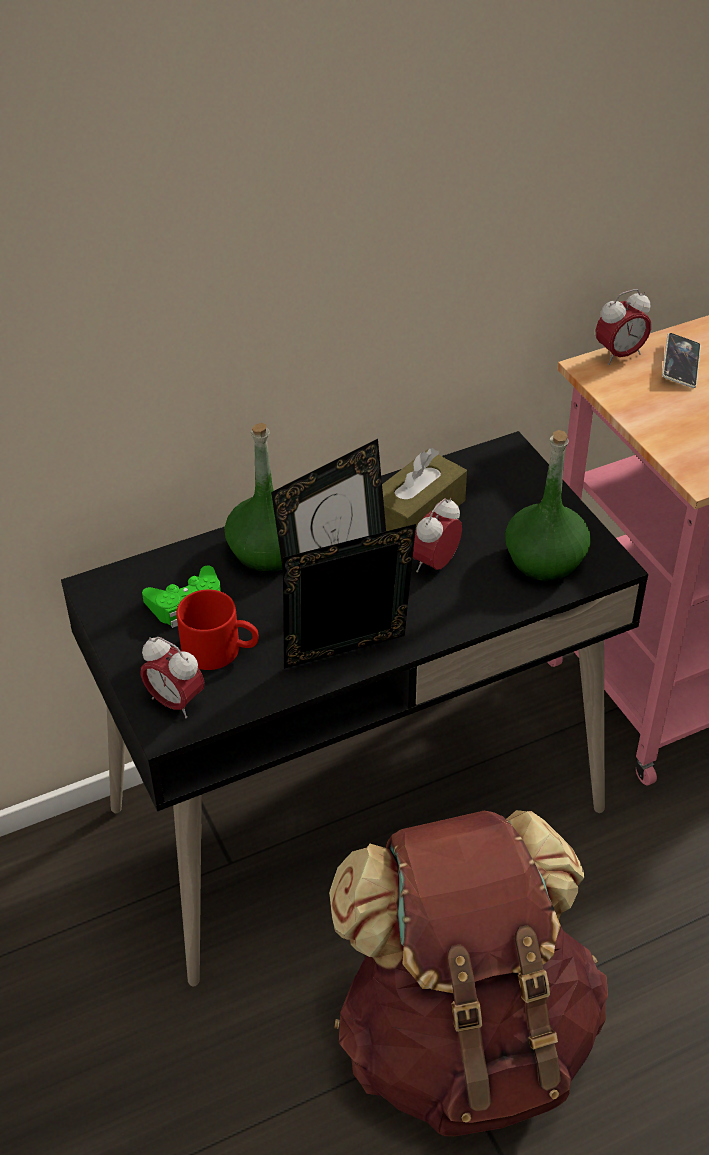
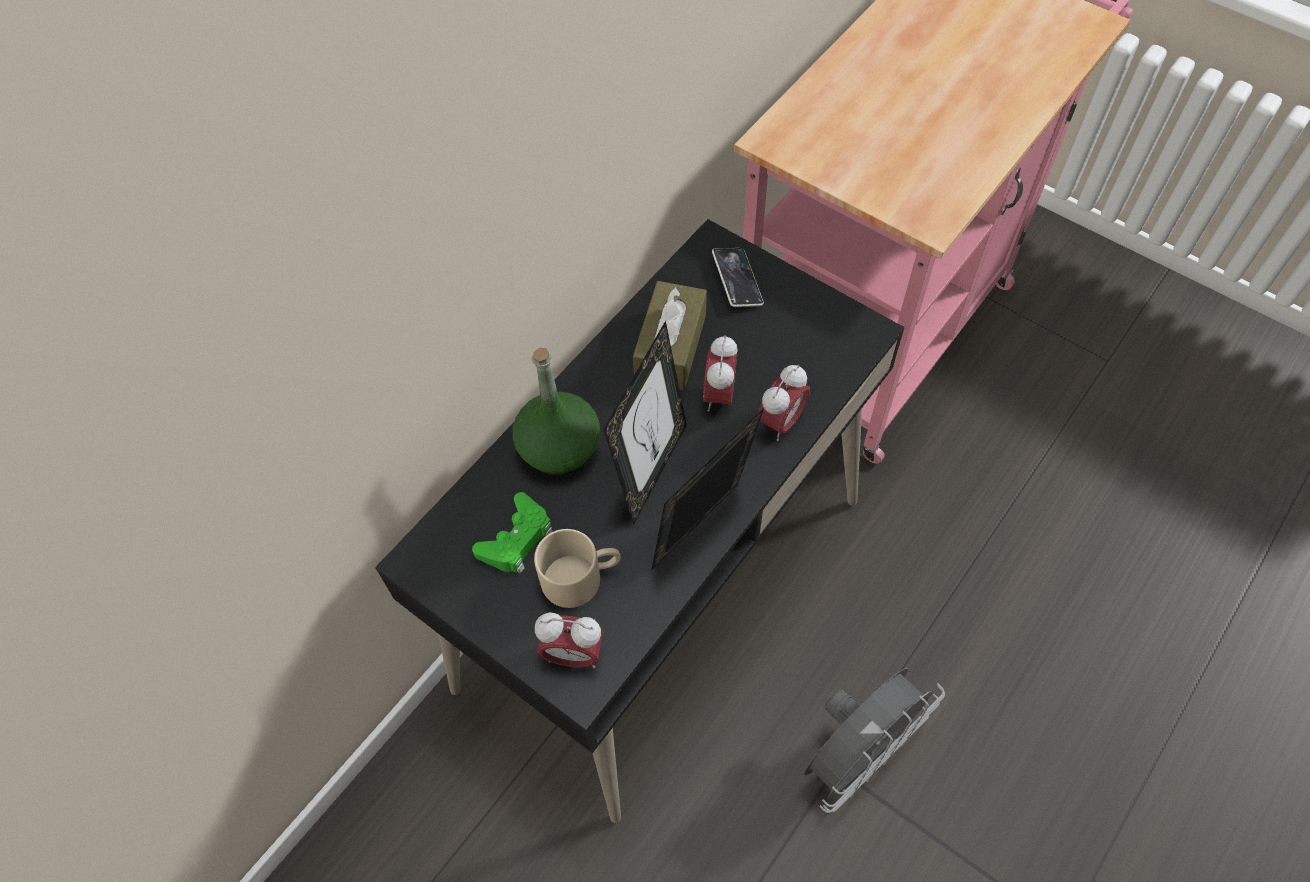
camera: 25 degrees left, 15 degrees up
(221, 649) = (581, 576): red mug -> beige mug
(465, 1038) = (856, 754): brown backpack -> grey fan
(545, 560) = (812, 350): green bottle -> none
(619, 355) = (784, 116): alarm clock -> alarm clock (781, 422)
(680, 364) = (843, 107): phone -> phone (737, 280)

